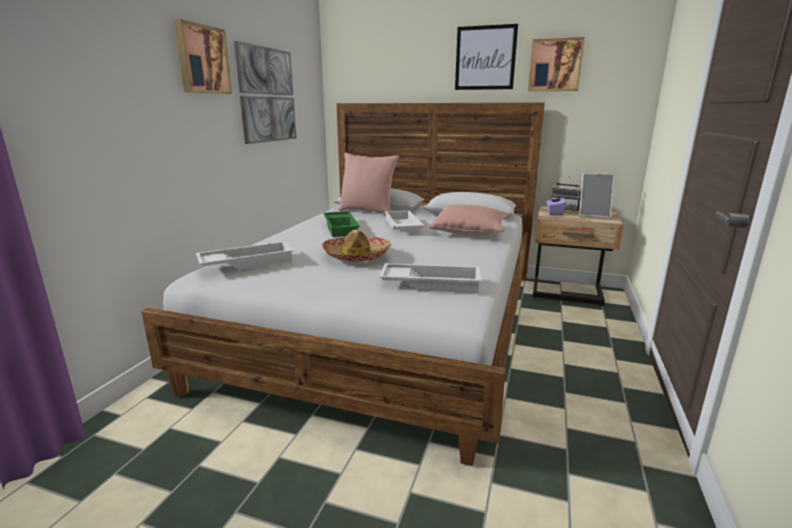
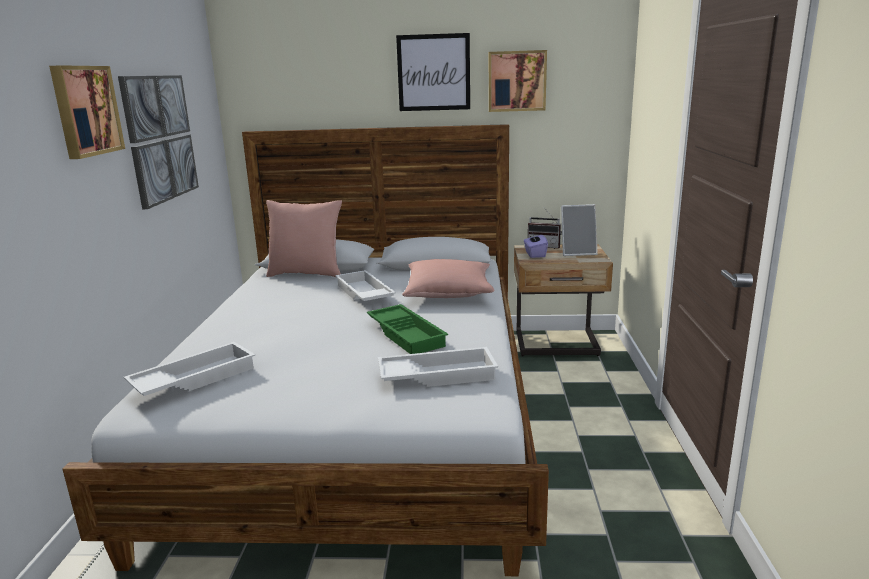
camera: 15 degrees left, 0 degrees up
(341, 228) = (287, 305): green tray -> green tray (407, 334)
(357, 256) = (331, 347): hat -> none

